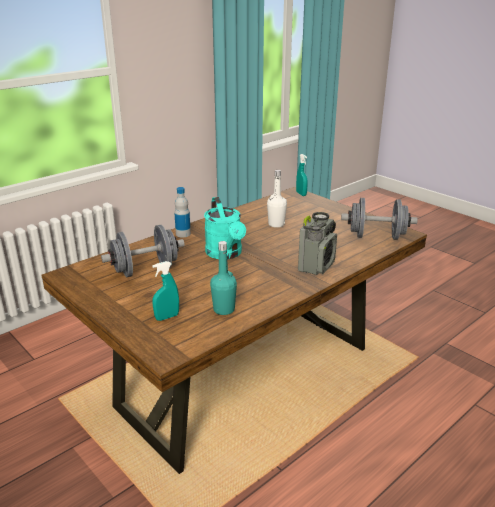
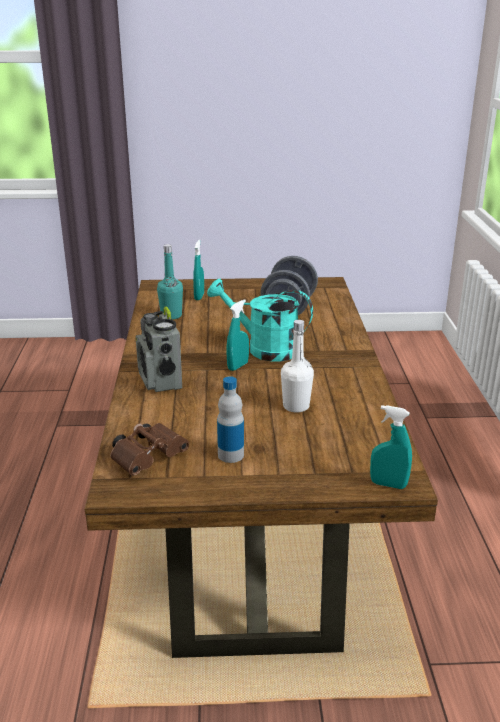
camera: 130 degrees right, 0 degrees up
(183, 234) = (347, 345): bottle -> bottle (230, 455)
(261, 252) = (238, 366): none -> turquoise spray bottle
(376, 236) = (150, 458): grey dumbbell -> brown binoculars

